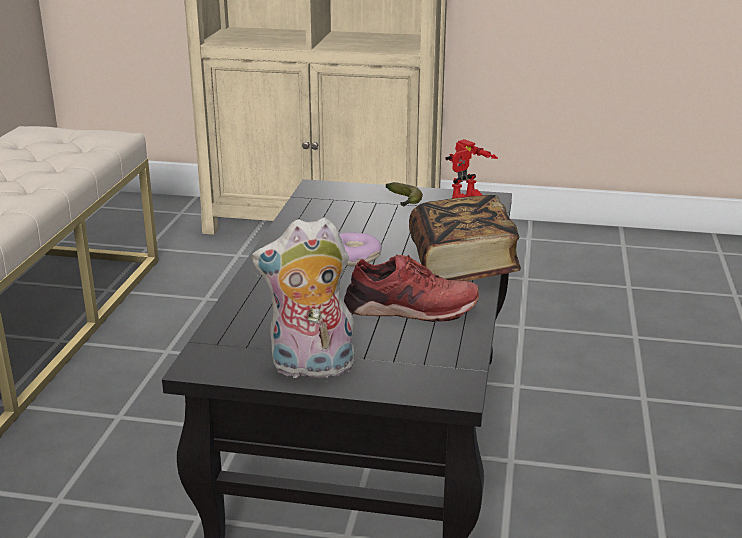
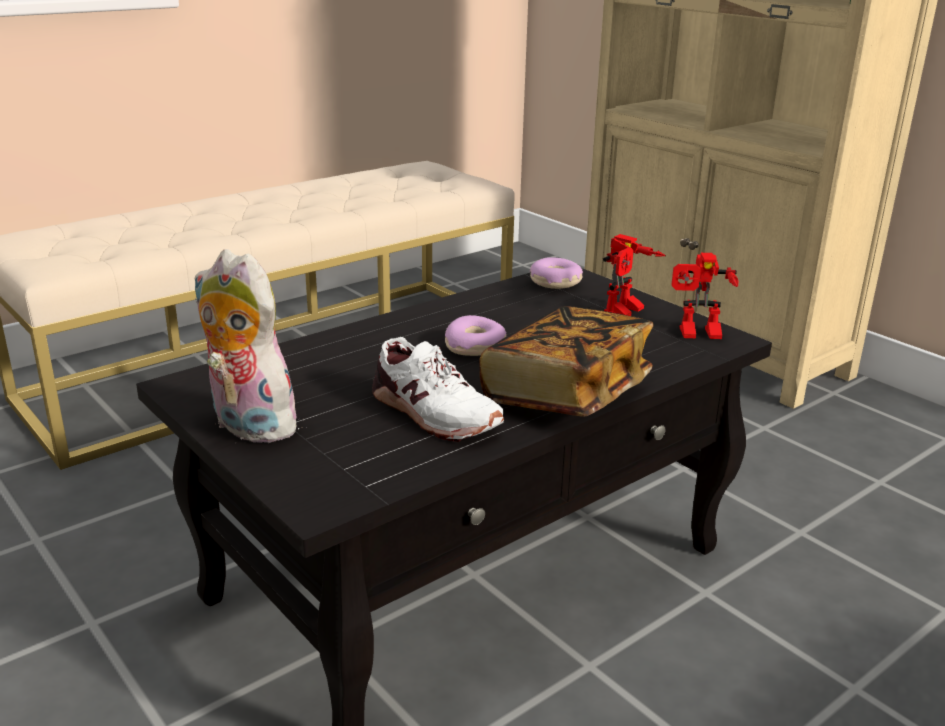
camera: 40 degrees right, 0 degrees up
(323, 196) = (555, 282): none -> donut
(404, 201) = (626, 312): banana -> toy robot
(410, 309) = (432, 413): red shoe -> white shoe

